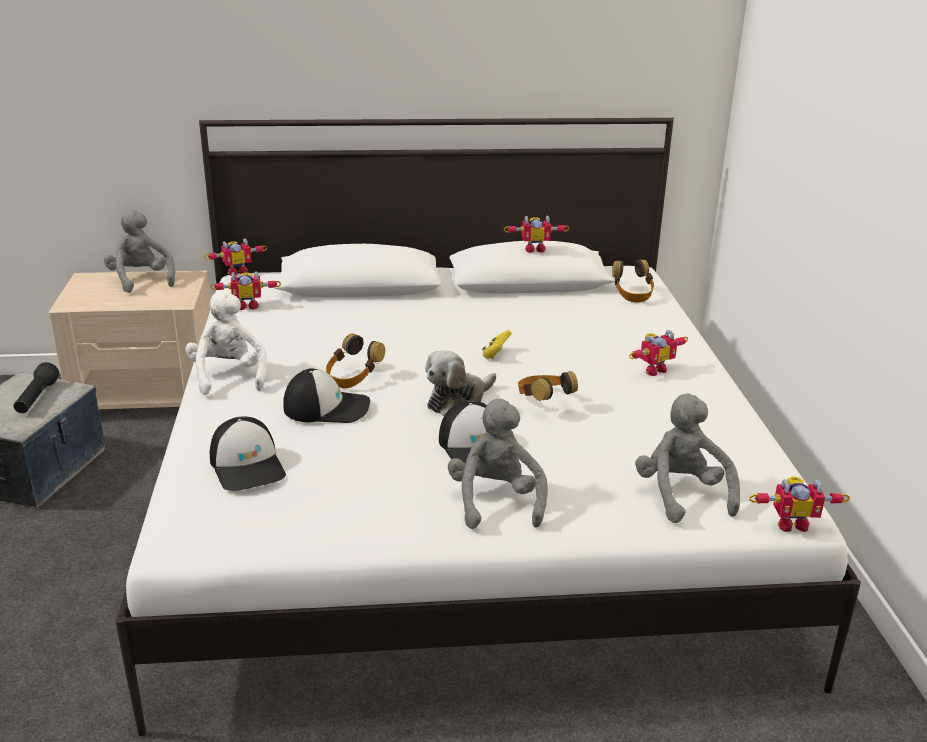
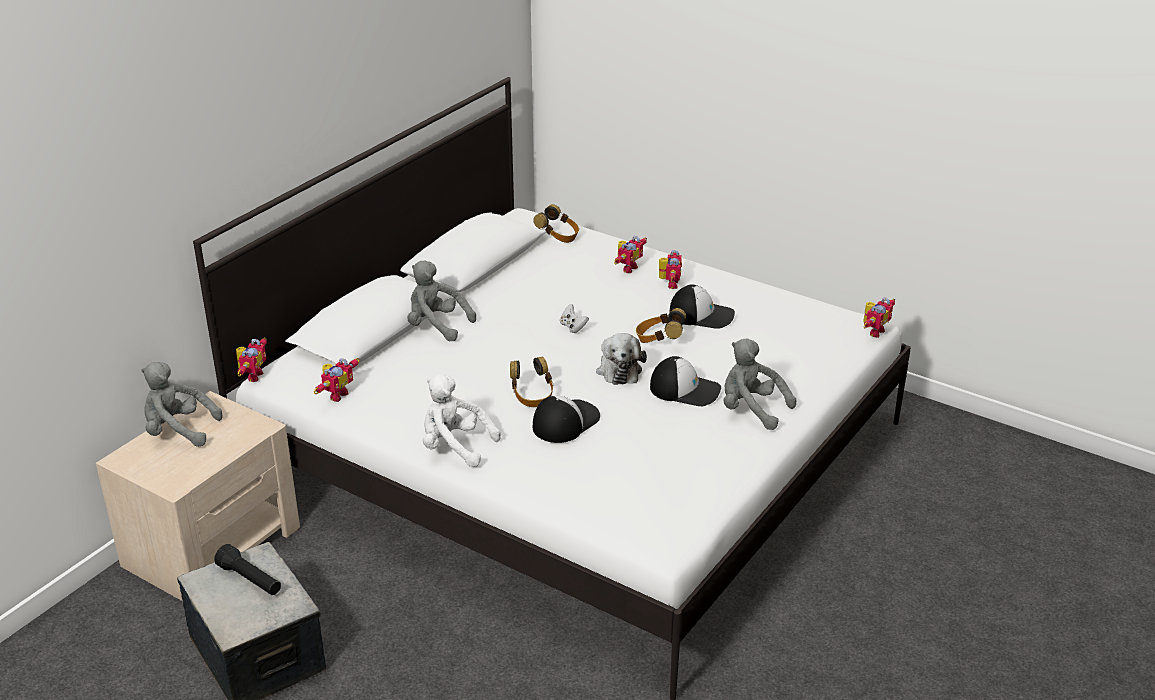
camera: 50 degrees left, 5 degrees up
(248, 466) = (607, 482): cap -> cap (702, 315)
(496, 354) = (573, 327): yellow game controller -> white game controller
(534, 249) = (481, 232): toy robot -> toy robot (627, 268)
(681, 494) = (812, 348): grey plush toy -> grey plush toy (436, 326)

